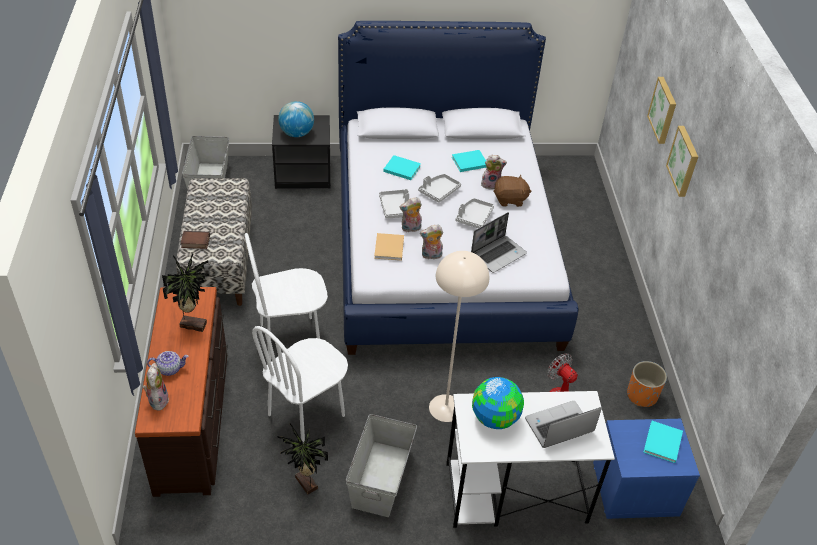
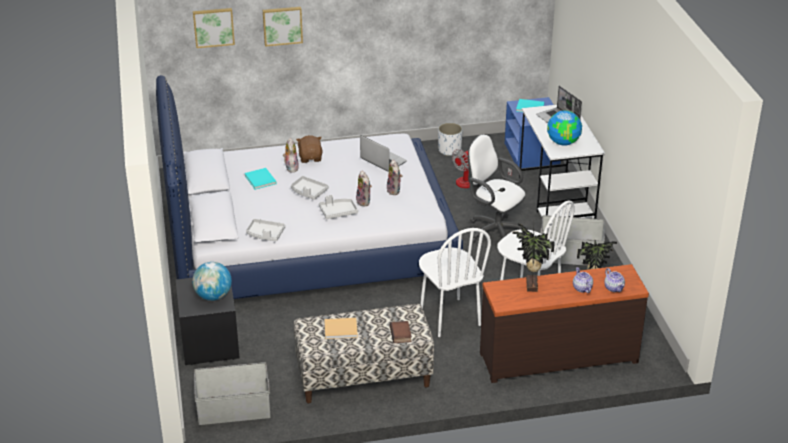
camera: 95 degrees left, 10 degrees down
(157, 400) = (614, 288): plush toy -> teapot
(389, 249) = (394, 210): beige book -> beige book (342, 329)
(401, 168) = (278, 214): turquoise book -> none
(446, 408) = (494, 231): beige floor lamp -> white office chair
(474, 217) = (339, 173): grey tray -> grey tray (265, 234)
(642, 395) = (449, 150): orange planter -> white planter
(684, 161) = (344, 22): picture -> picture (213, 27)

